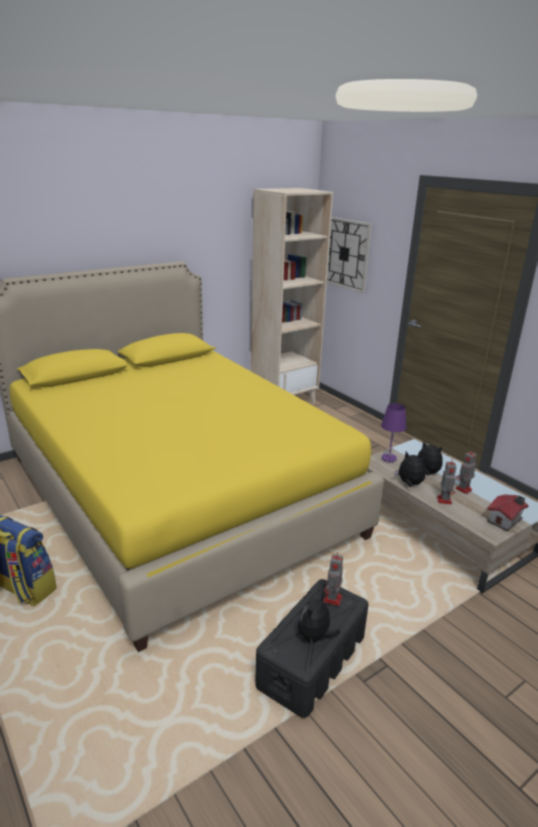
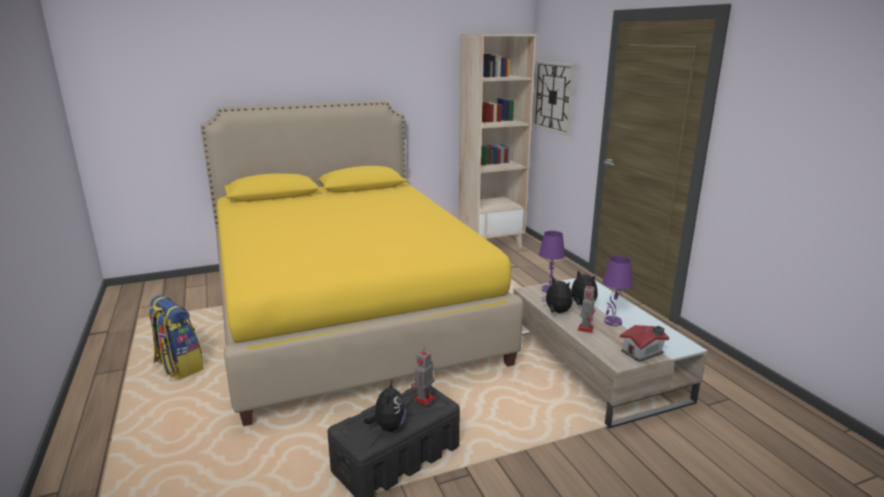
camera: 15 degrees right, 5 degrees down
(314, 637) = (388, 427): plush toy -> plush toy turned 135 degrees clockwise
(463, 489) = (612, 322): toy robot -> purple table lamp

